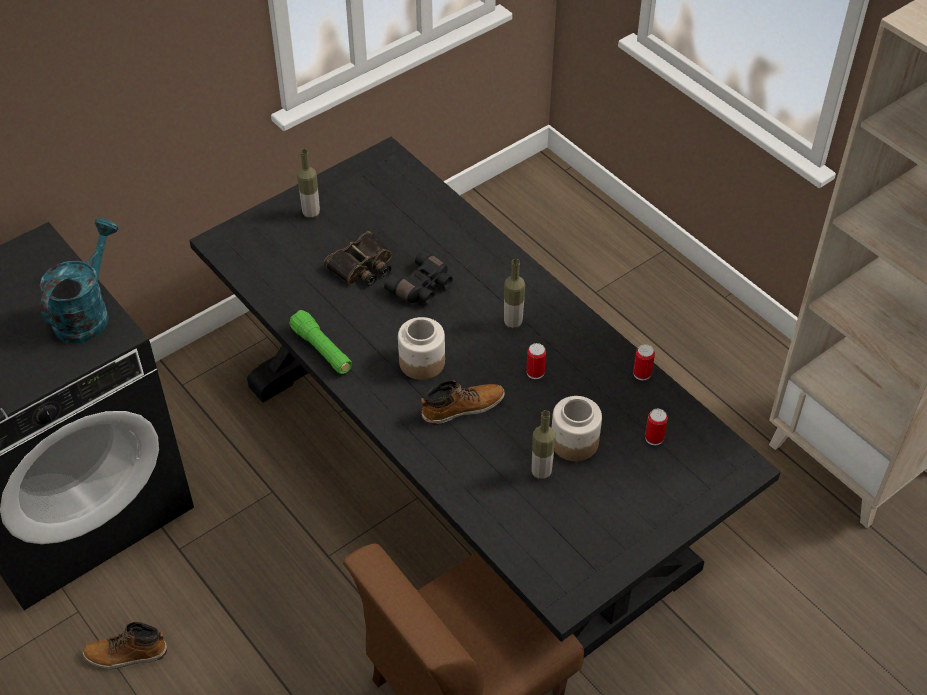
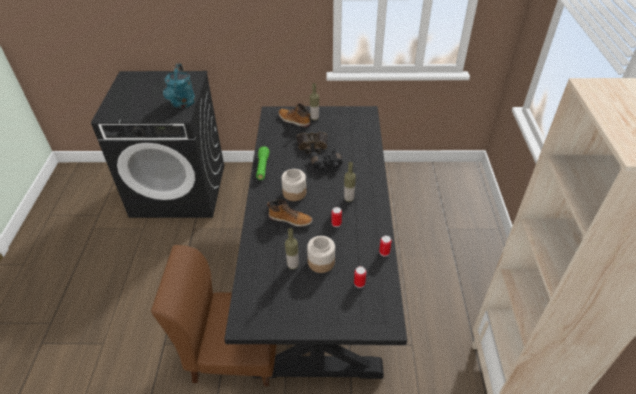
camera: 40 degrees right, 5 degrees down
(86, 312) = (182, 104): turquoise watering can -> turquoise watering can turned 120 degrees clockwise
(126, 654) = (140, 253): boot -> boot (294, 120)

